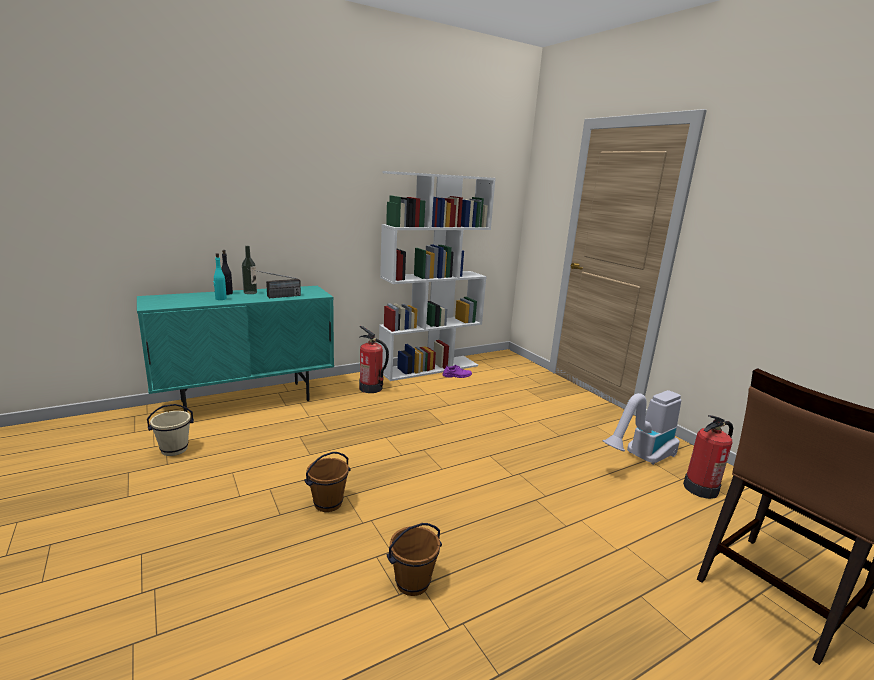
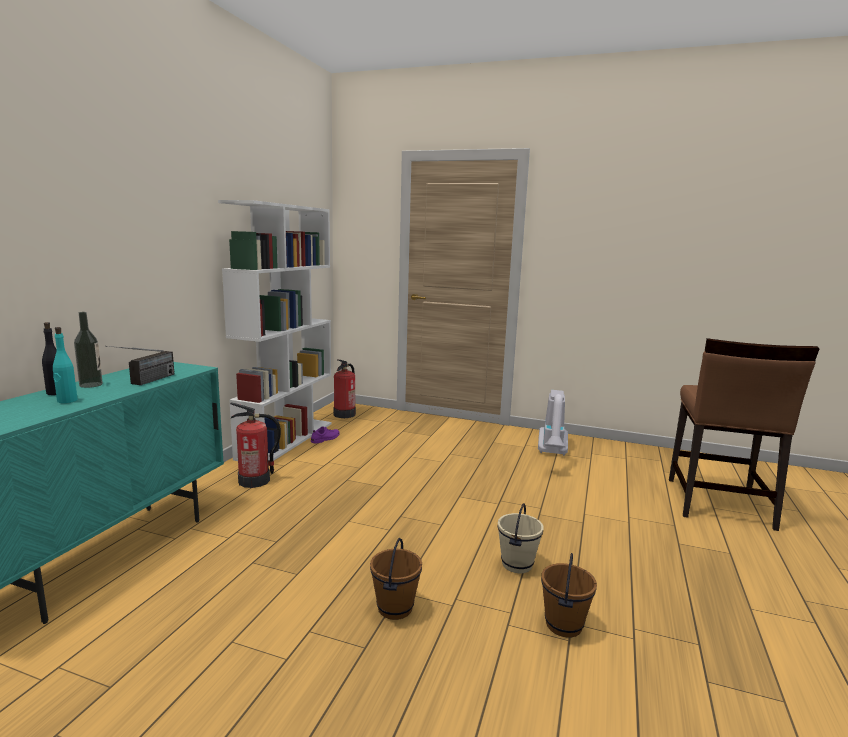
camera: 40 degrees left, 5 degrees down
(174, 450) = (90, 665): beige bucket -> beige bucket (517, 564)
(701, 488) = (608, 460): fire extinguisher -> fire extinguisher (345, 414)

